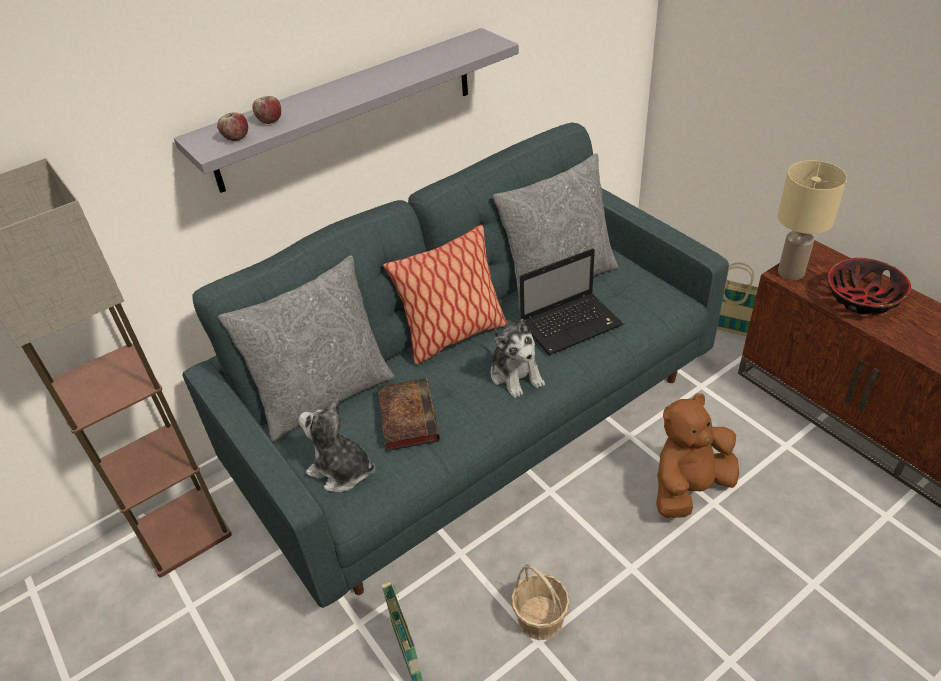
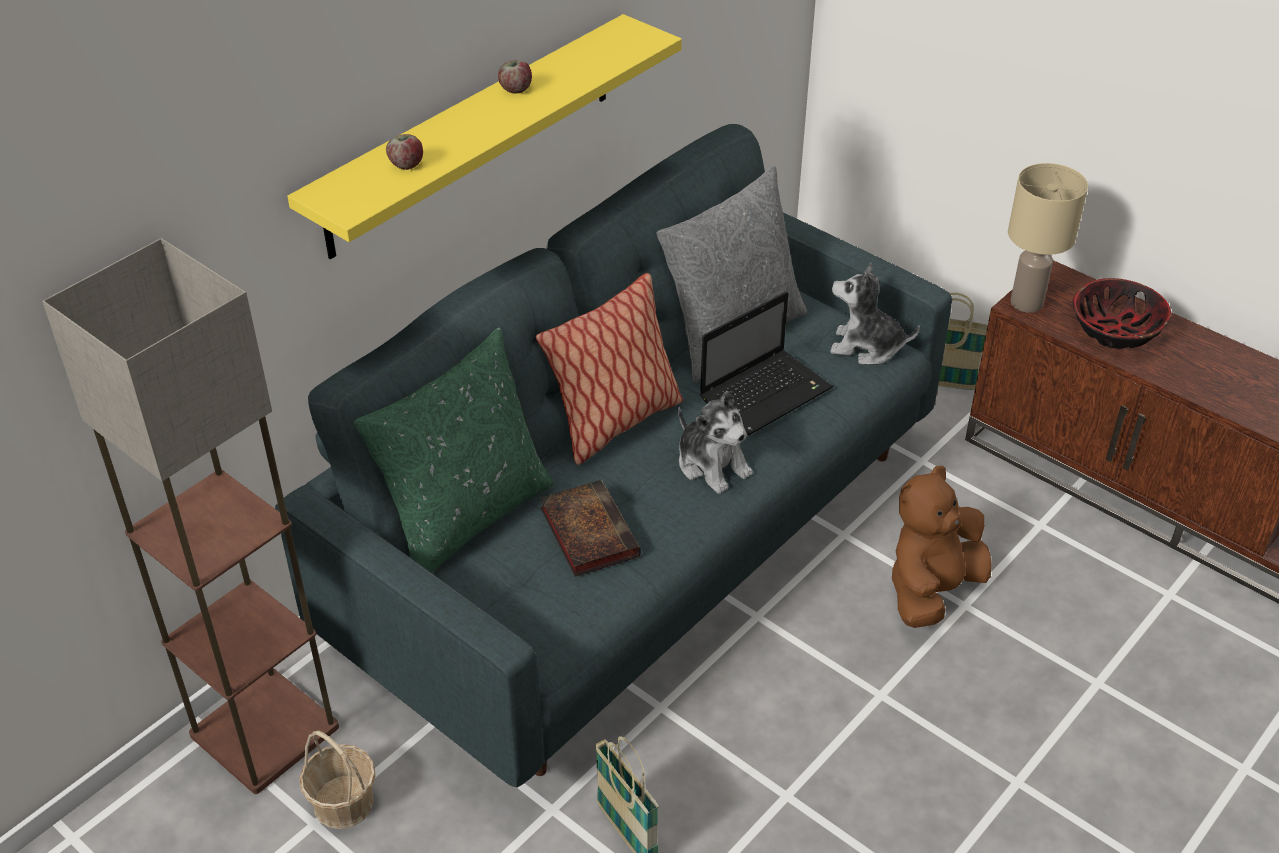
camera: 15 degrees left, 0 degrees up
(236, 137) = (374, 191): apple -> apple (515, 89)
(324, 395) = (466, 516): grey pillow -> green pillow
(341, 471) = (523, 607): plush toy -> plush toy (866, 347)
(347, 109) = (472, 135): grey shelf -> yellow shelf
(540, 617) = (782, 768): basket -> basket (343, 802)

